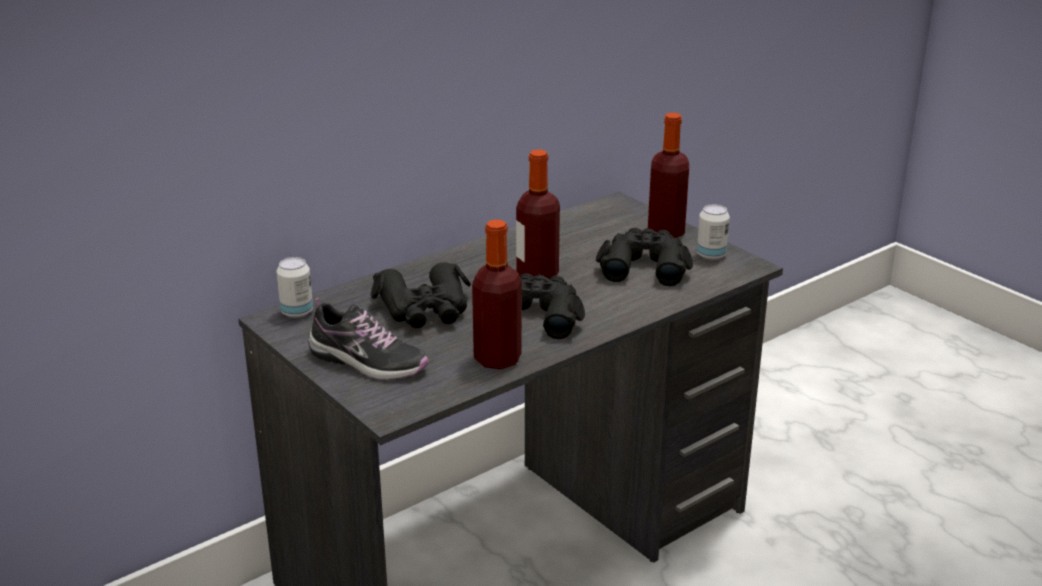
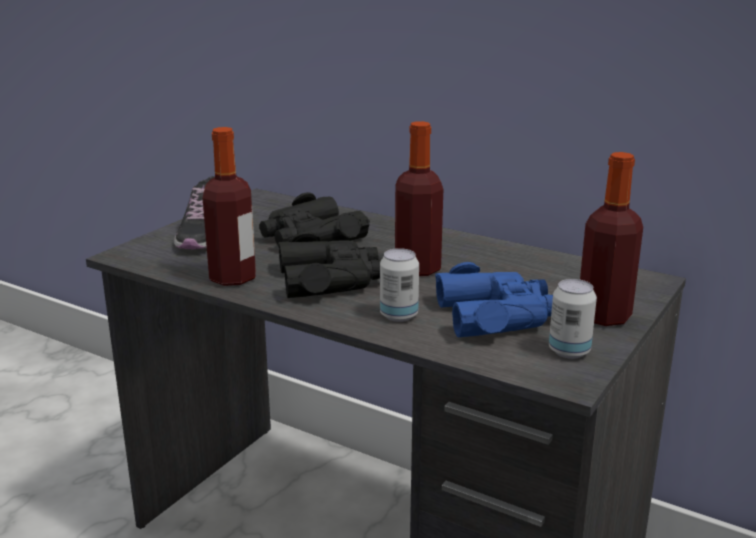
camera: 70 degrees right, 5 degrees down
(297, 312) = (274, 201): can -> can (399, 315)
(644, 265) = (497, 316): black binoculars -> blue binoculars

